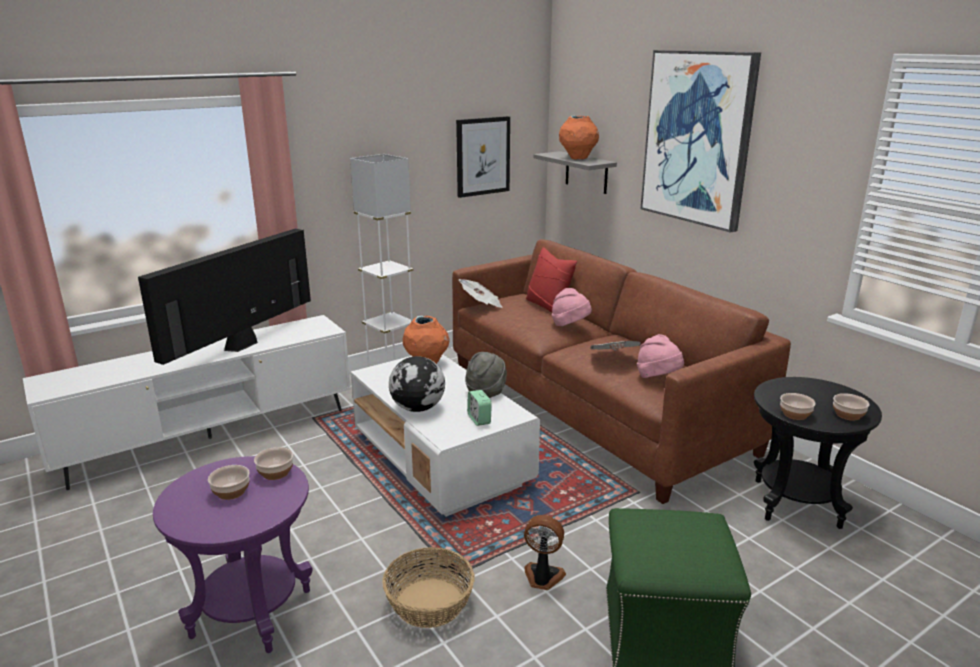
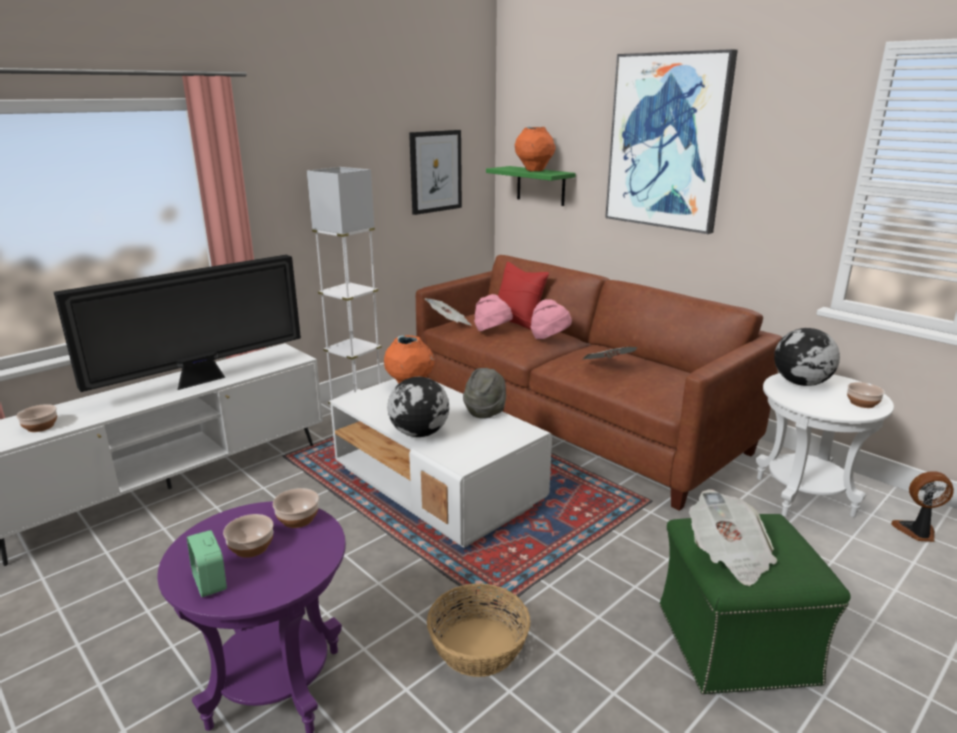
camera: 10 degrees left, 0 degrees up
(242, 345) = (203, 380): television -> television turned 150 degrees counterclockwise
(479, 419) = (490, 440): alarm clock -> alarm clock (210, 582)
(542, 577) = (589, 602): fan -> fan (916, 532)
(586, 172) = (540, 185): grey shelf -> green shelf
(647, 545) = (729, 555): none -> newspaper
(658, 378) = (661, 383): pink hat -> pink hat (493, 332)
(794, 414) = (814, 406): bowl -> bowl (40, 426)
(795, 390) = (800, 383): none -> globe
(796, 504) = (803, 497): black side table -> white side table

